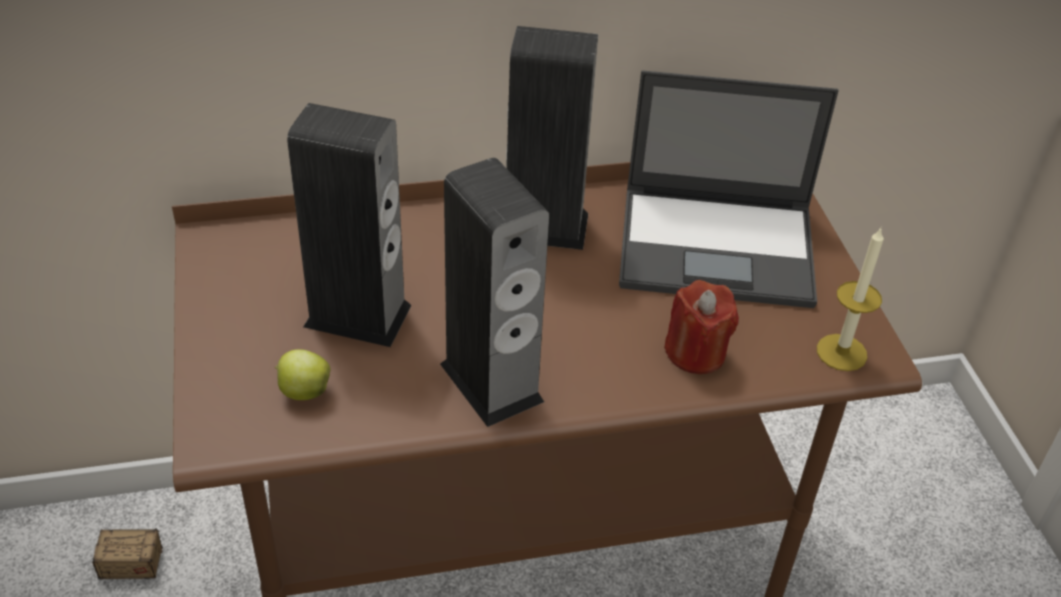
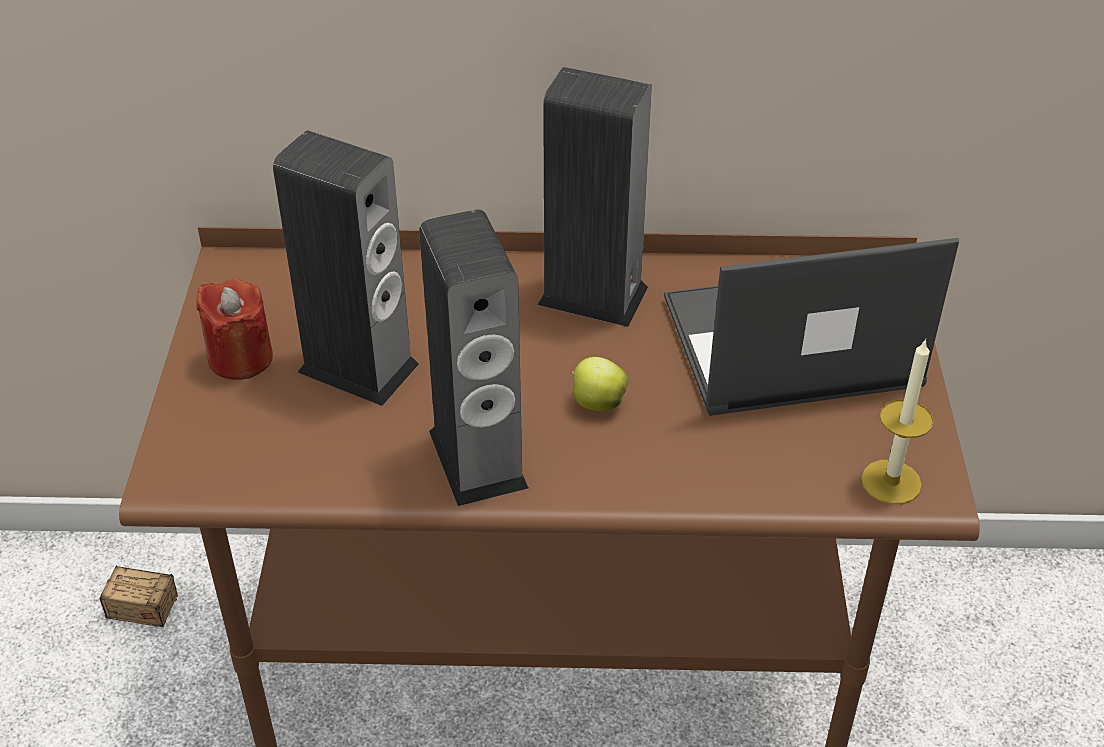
camera: 15 degrees right, 0 degrees up
(303, 391) = (276, 440): apple -> apple (597, 403)
(696, 353) = (718, 458): red candle -> red candle (240, 358)
(719, 247) = (787, 343): laptop -> laptop turned 150 degrees clockwise

